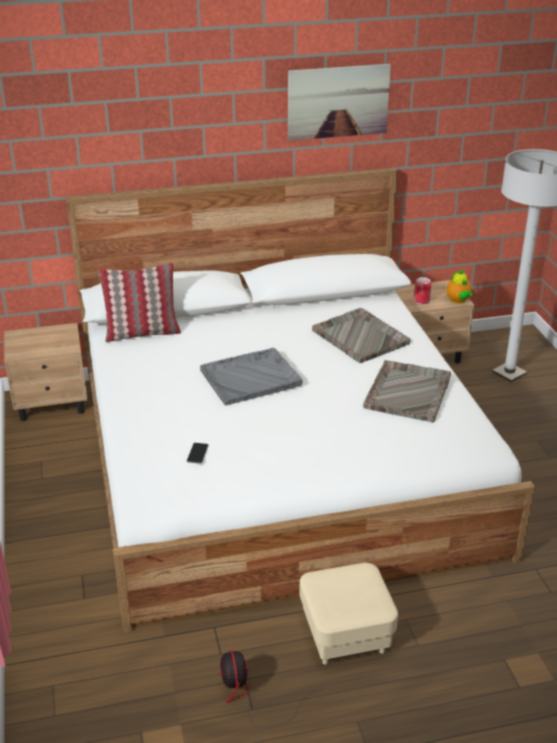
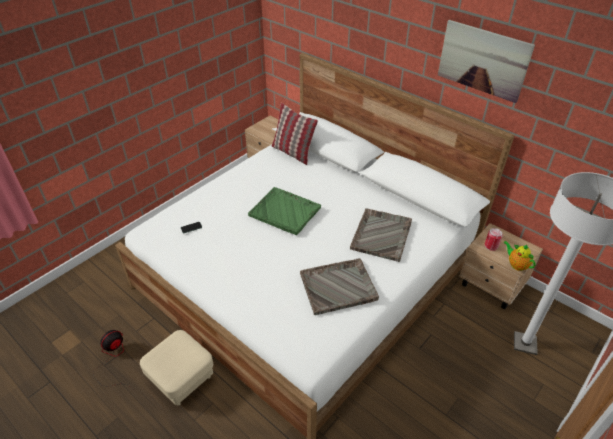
camera: 55 degrees right, 10 degrees up
(251, 378) = (285, 212): grey tray -> green tray
(458, 301) = (516, 265): teapot -> teapot turned 105 degrees clockwise

